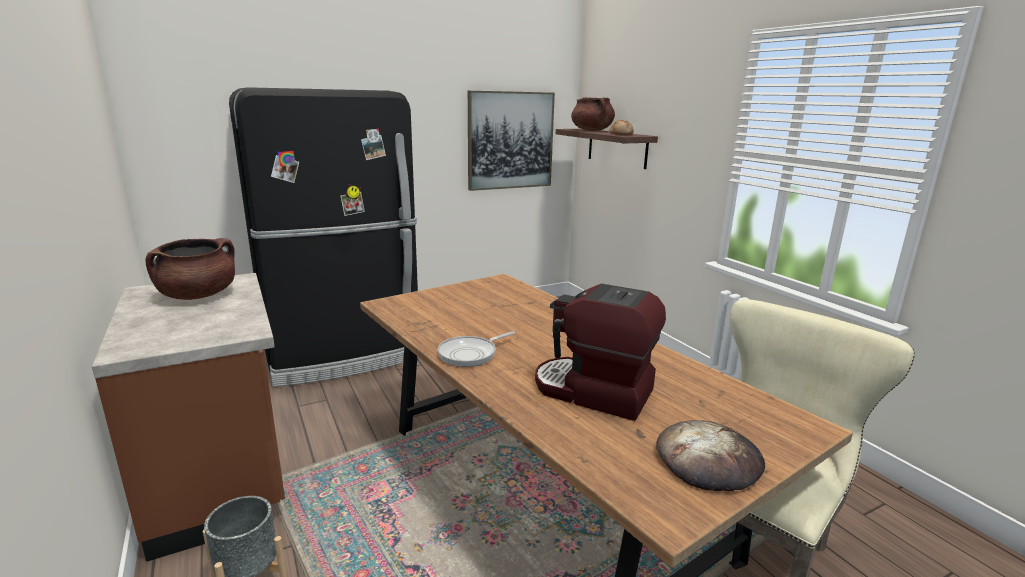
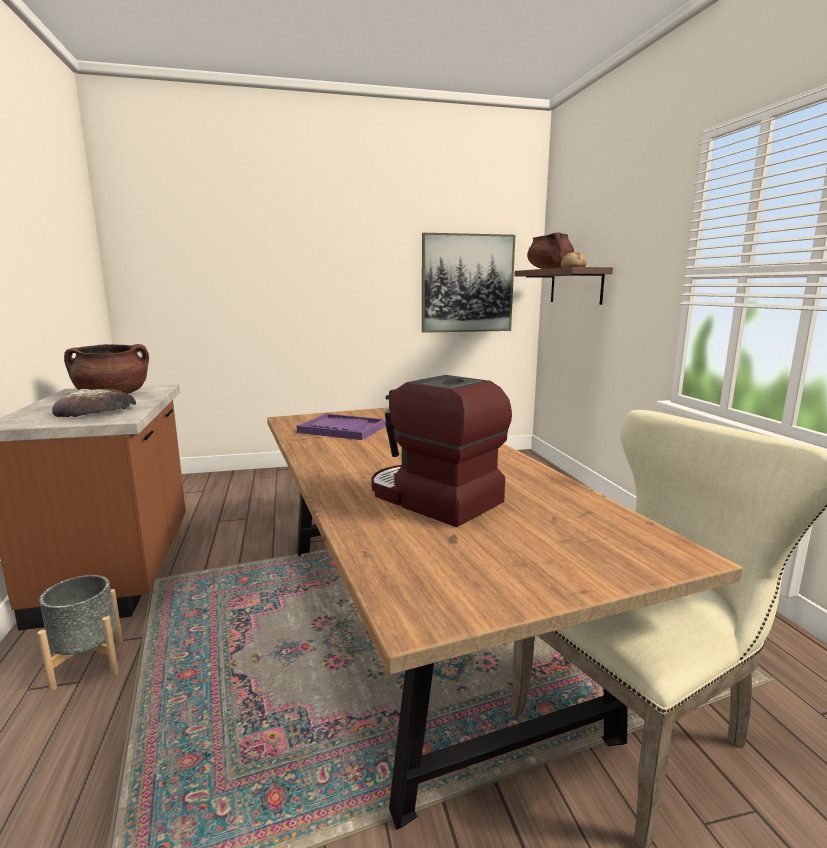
camera: 15 degrees right, 5 degrees down
(343, 354) = (283, 483): black fridge -> none
(450, 313) = (342, 429): none -> purple tray
(470, 354) = (331, 459): frying pan -> none
(708, 460) = (515, 571): bread -> bread (97, 411)

